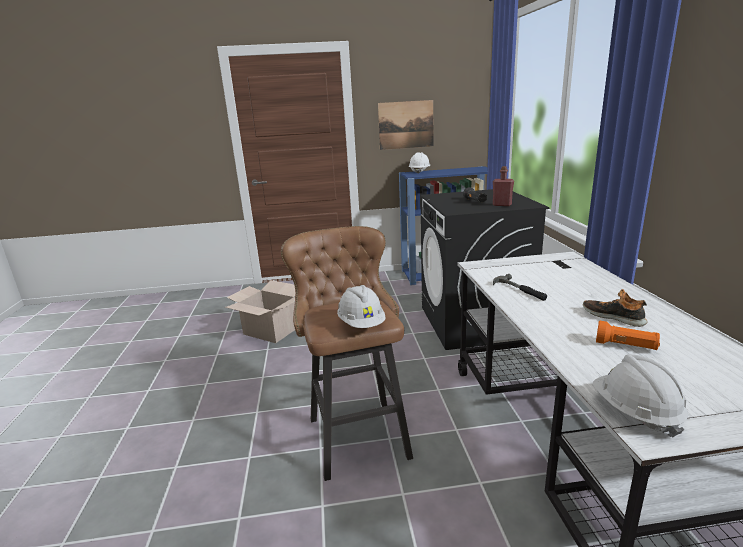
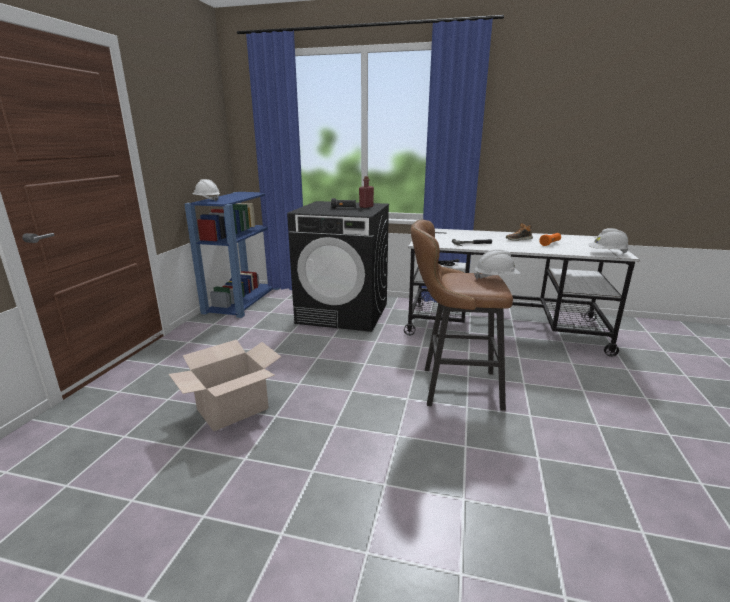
camera: 70 degrees left, 0 degrees up
(406, 125) = (180, 149): picture -> none

